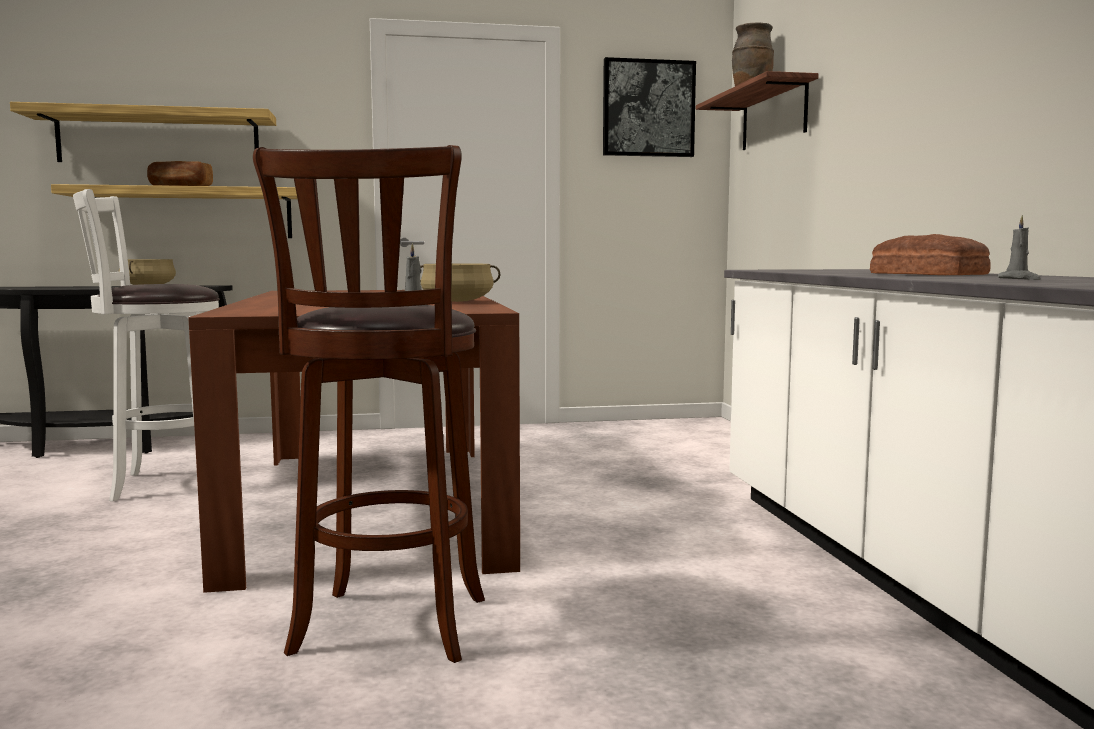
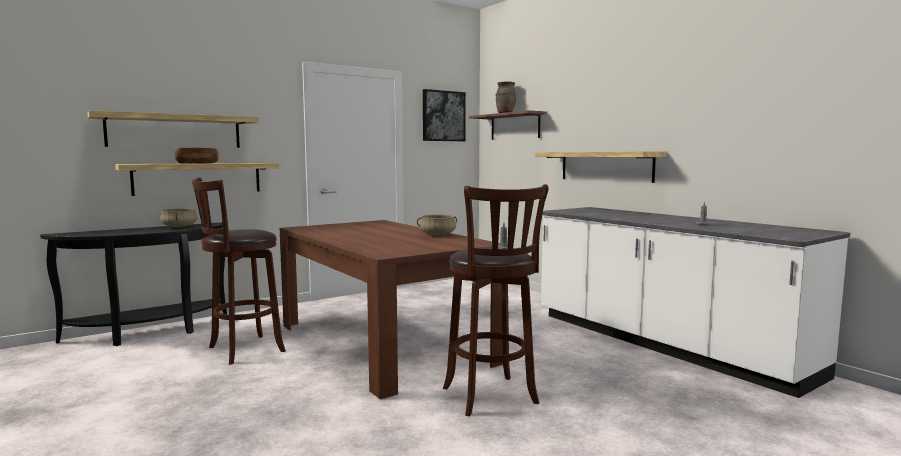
camera: 25 degrees left, 0 degrees up
(162, 484) = (242, 350): white stool -> brown stool
(905, 174) = (605, 166): none -> shelf
(927, 274) = (650, 217): bread -> none

